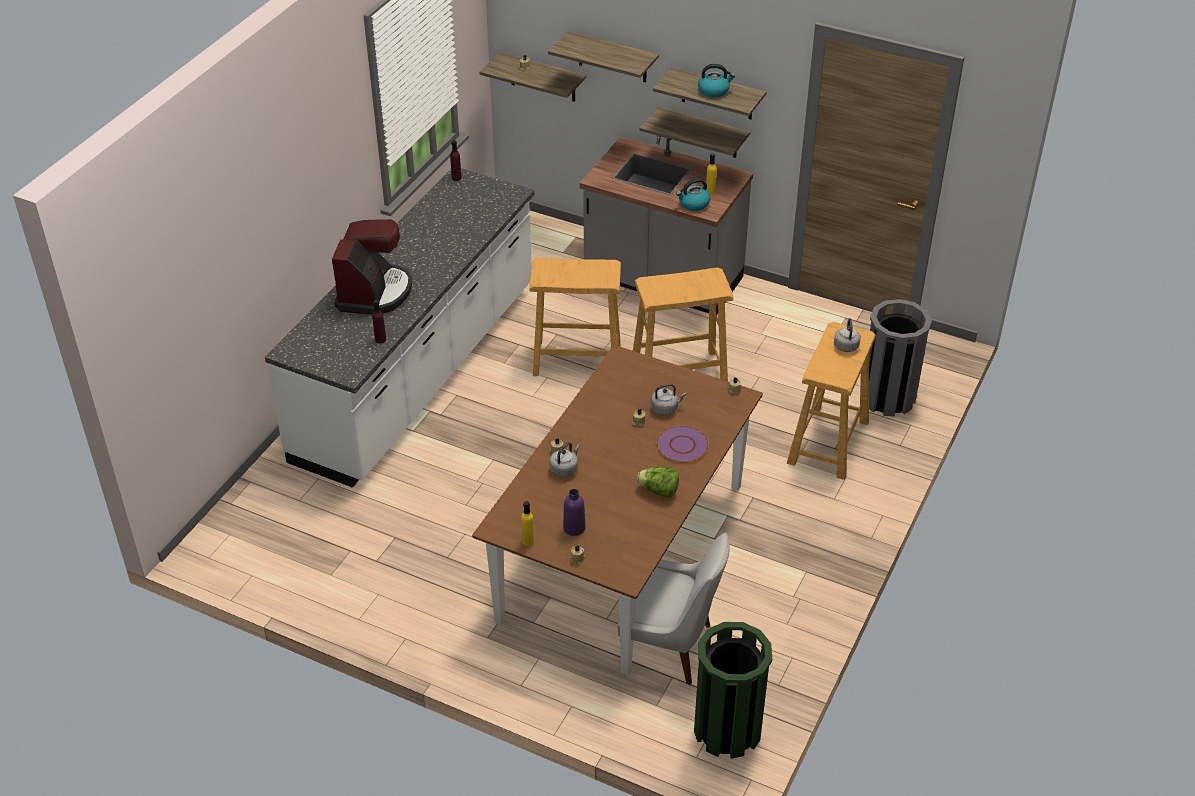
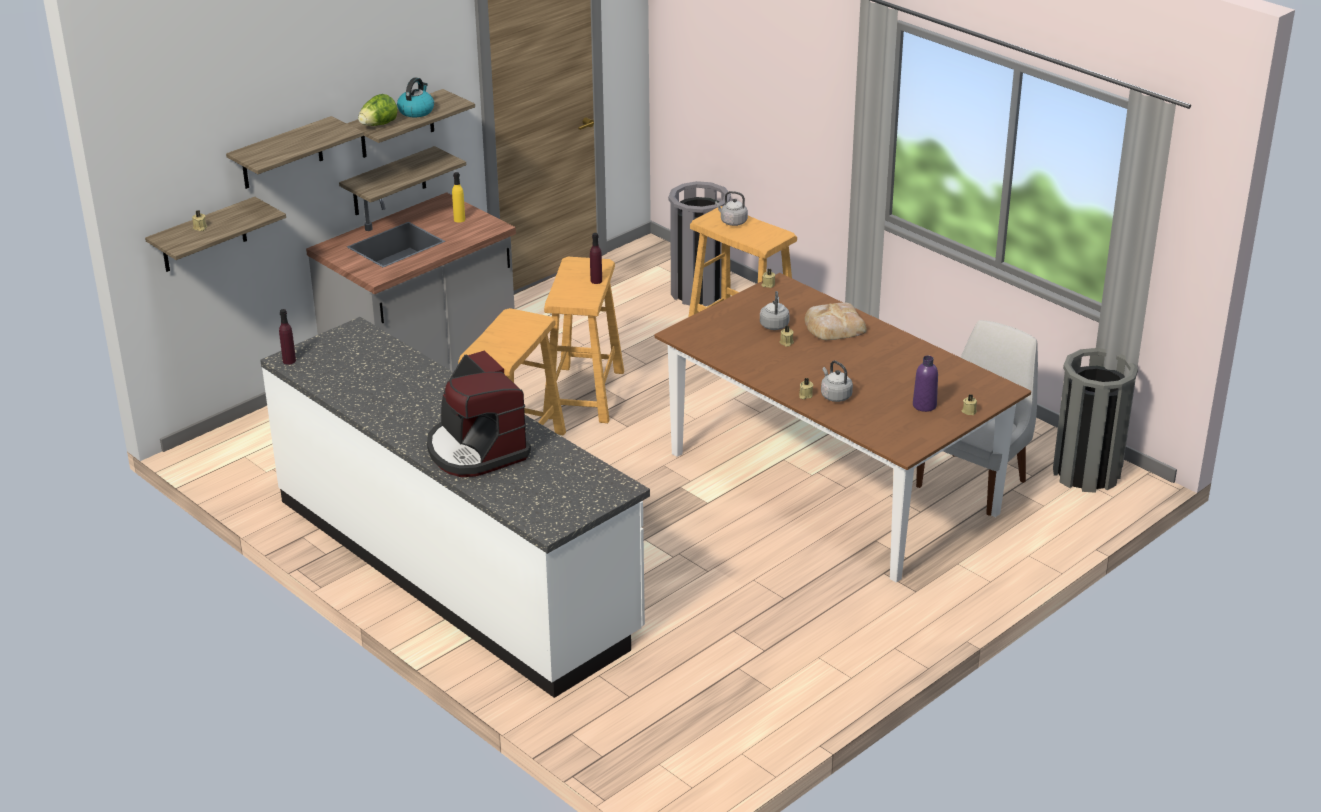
camera: 70 degrees left, 10 degrees down
(374, 292) = (476, 450): coffee machine -> coffee machine turned 150 degrees counterclockwise
(380, 339) = (571, 458): purple bottle -> purple bottle (596, 281)
(528, 541) = (932, 434): yellow bottle -> none
(659, 491) = (893, 351): lettuce -> lettuce (378, 125)
(682, 445) = (833, 326): purple plate -> bread
(693, 204) = (473, 232): kettle -> none
(727, 730) = (1086, 473): green trash can -> grey trash can

